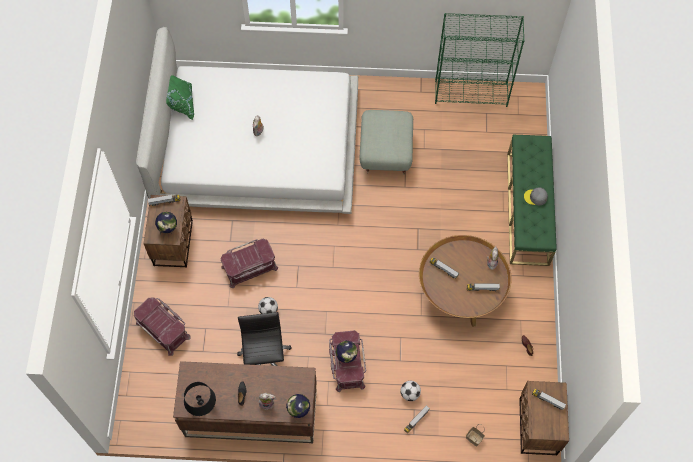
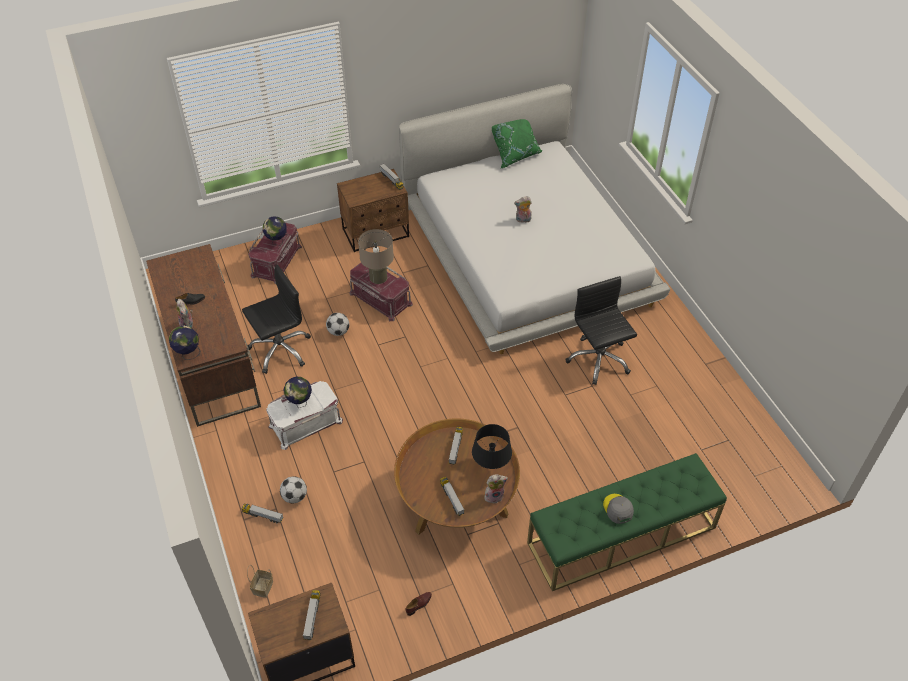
camera: 65 degrees right, 15 degrees down
(168, 229) = (361, 194): globe -> globe (277, 242)
(202, 406) = (165, 277): black table lamp -> black table lamp (491, 466)
(246, 257) = (378, 277): none -> beige table lamp
(347, 364) = (305, 423): red storage box -> white storage box
(385, 152) = (598, 360): grey ottoman -> black office chair
(471, 93) = (744, 414): green bookcase -> none

